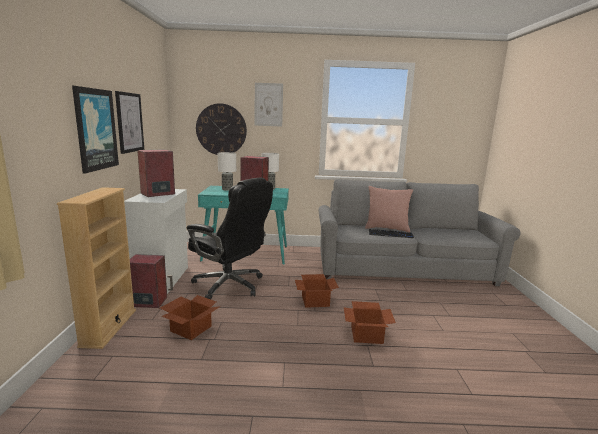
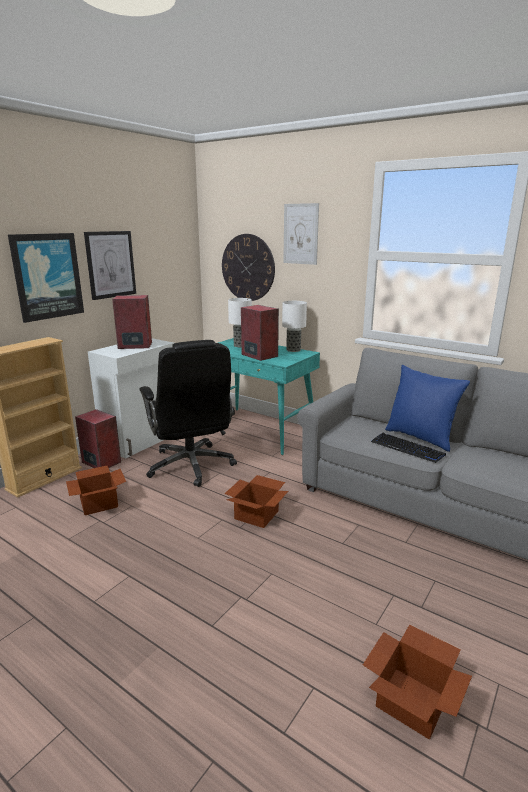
camera: 35 degrees right, 5 degrees up
(367, 334) = (260, 582): cardboard box -> cardboard box (413, 701)
(386, 228) = (420, 437): pink pillow -> blue pillow

